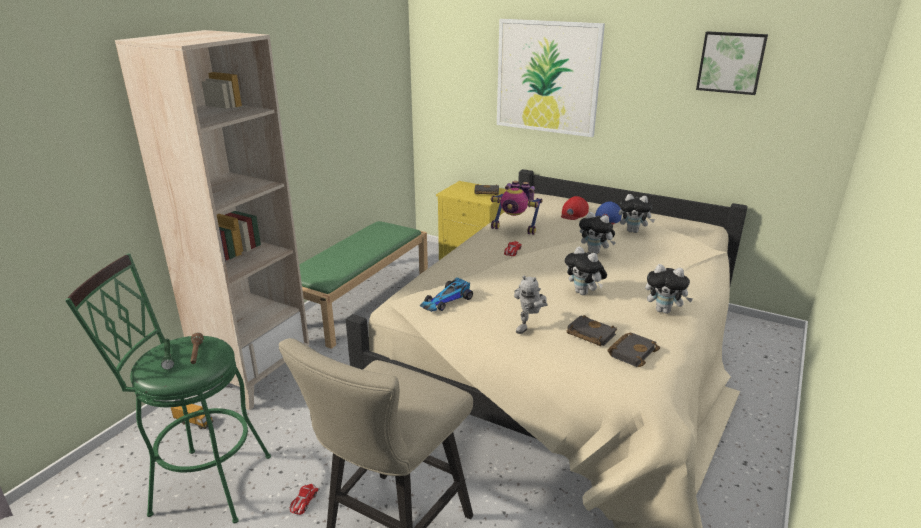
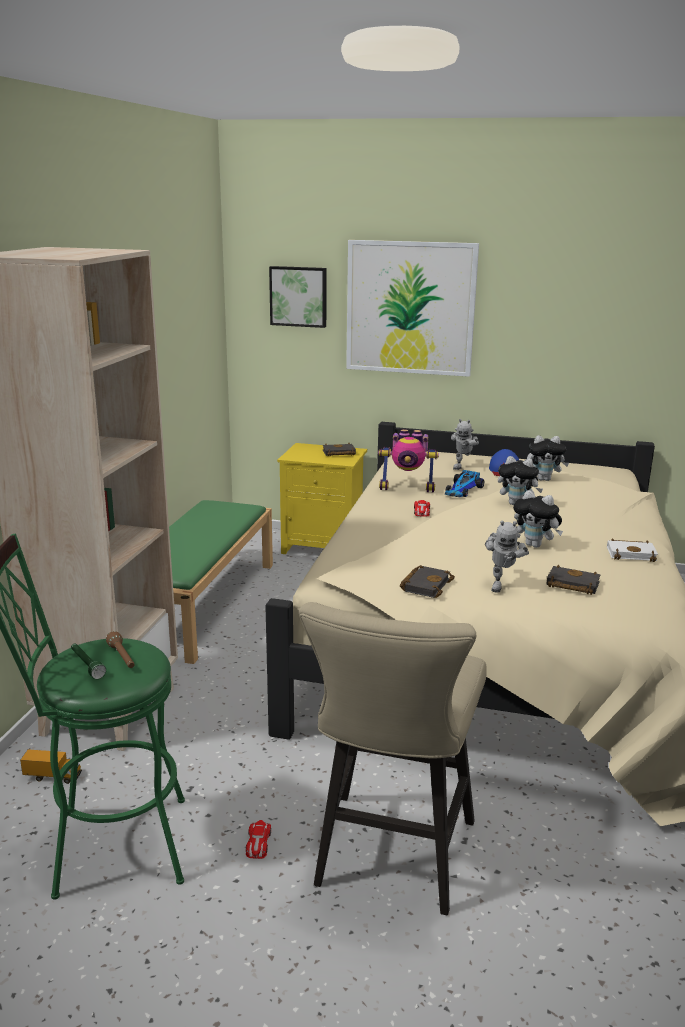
camera: 15 degrees left, 5 degrees down
(446, 301) = (388, 568): toy car -> toy car (462, 490)
(573, 213) = (462, 467): red cap -> toy robot
(632, 352) = (627, 596): black book -> black book (425, 585)
(664, 310) = (632, 554): plush toy -> white book
(731, 62) = (626, 283): picture -> picture (299, 296)

